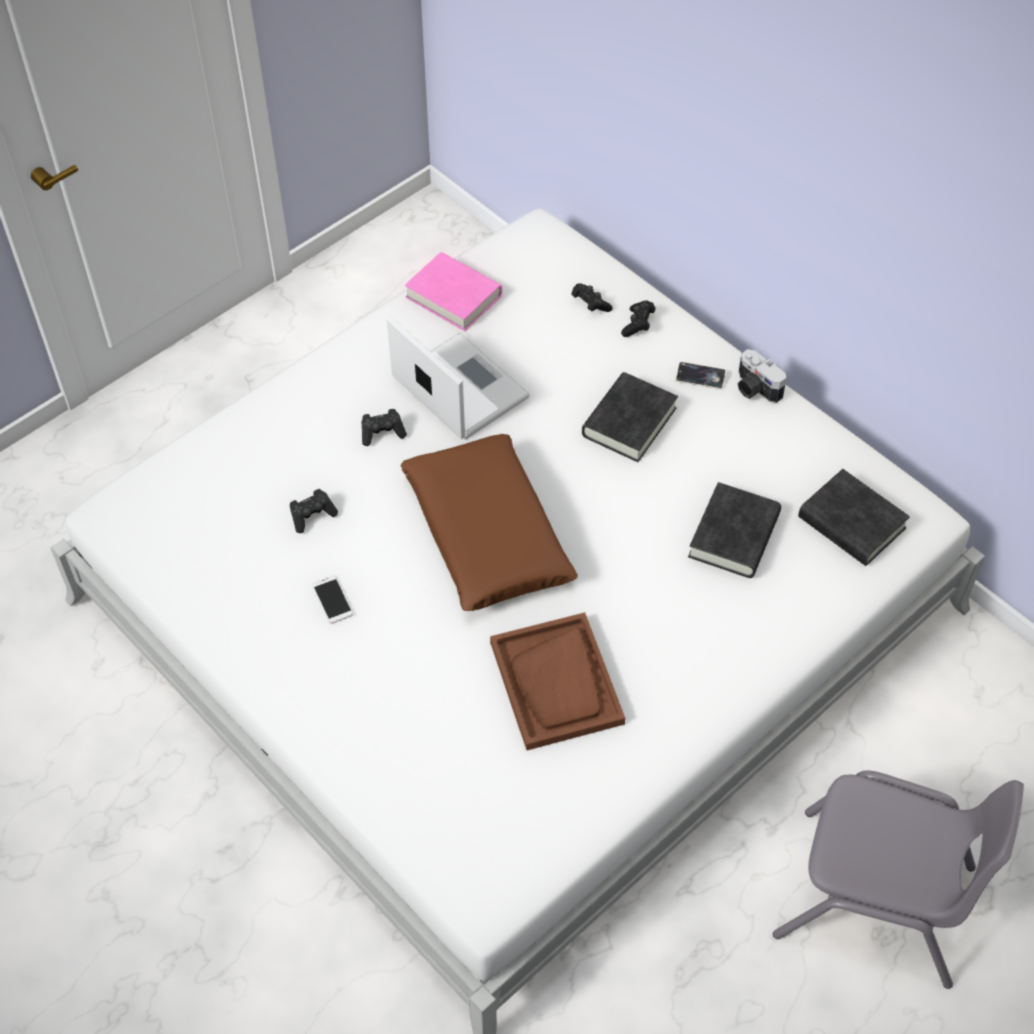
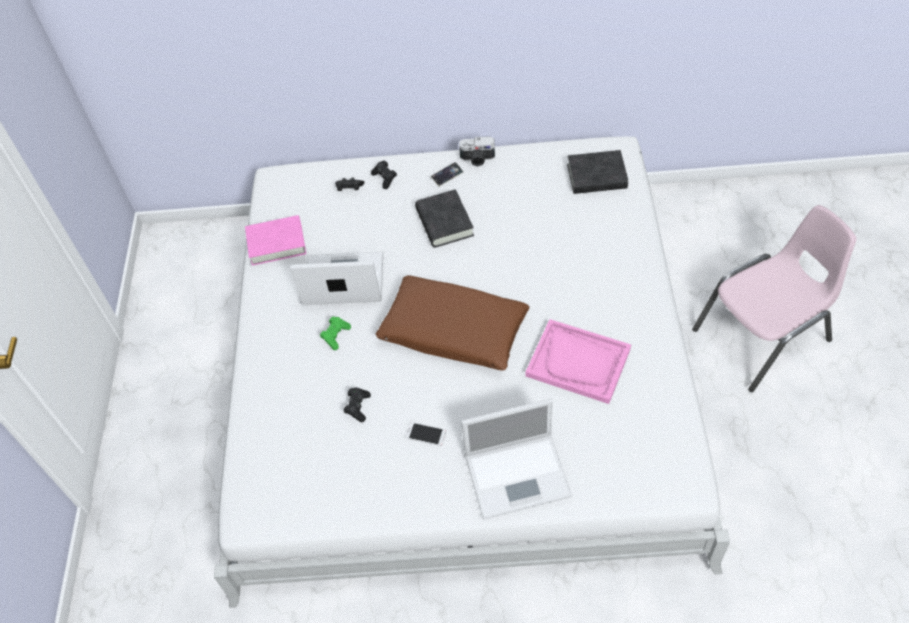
camera: 45 degrees left, 0 degrees up
(356, 721) = (519, 475): none -> laptop
(382, 433) = (336, 336): black game controller -> green game controller
(556, 683) = (578, 362): brown tray -> pink tray
(734, 536) = (559, 227): black book -> none
(876, 900) = (763, 336): grey chair -> pink chair

